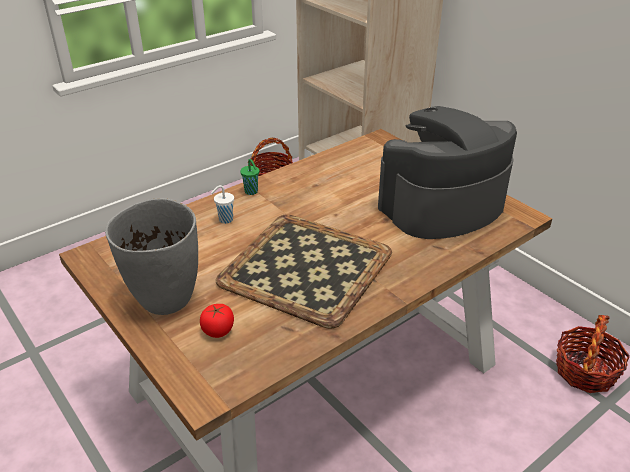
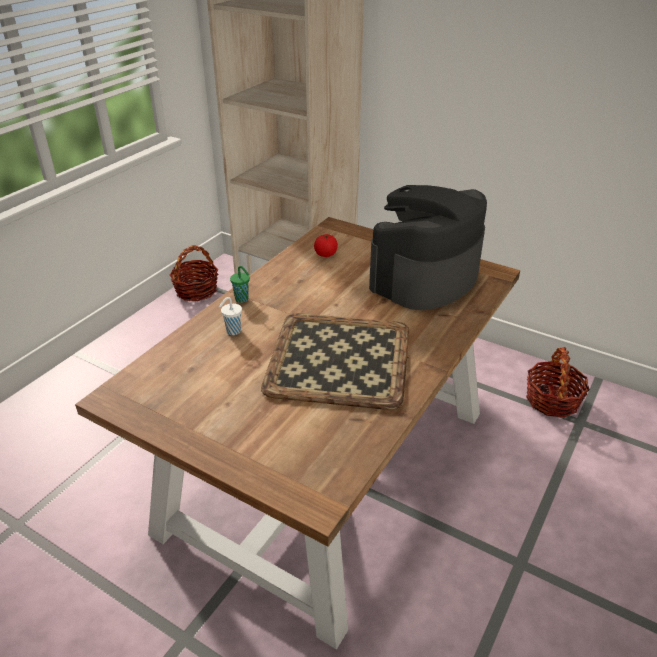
camera: 20 degrees left, 0 degrees up
(166, 300) = (222, 422): grey vase -> none
(218, 330) = (292, 438): tomato -> tomato (326, 254)

